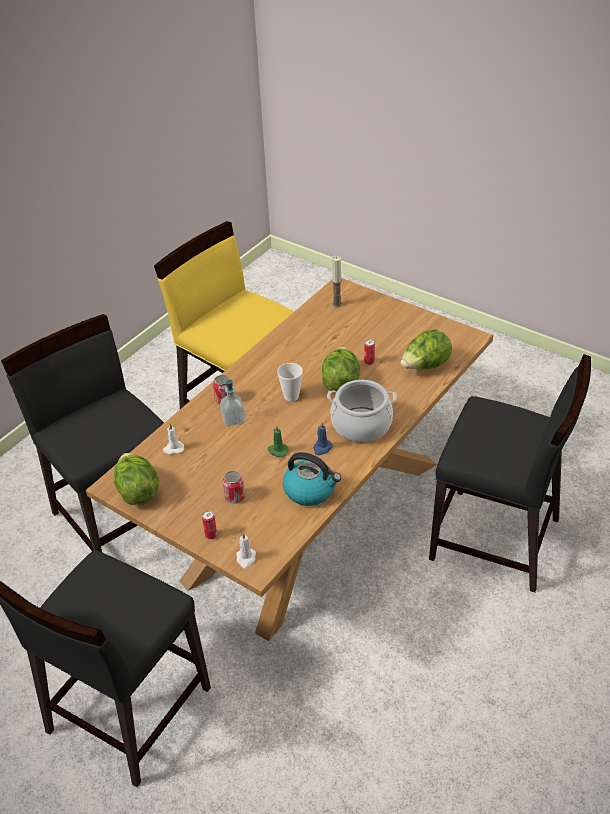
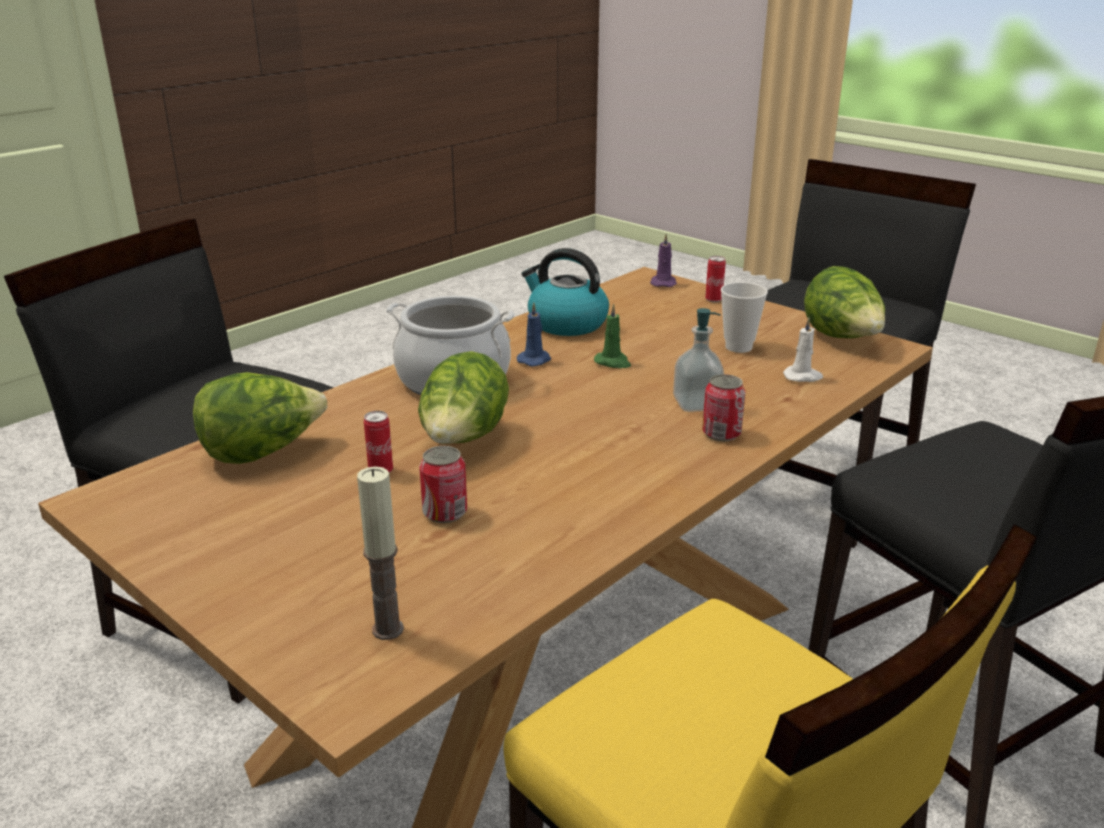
camera: 175 degrees left, 15 degrees down
(235, 497) = (683, 325): can -> can (445, 513)
(246, 559) = (663, 283): white candle -> purple candle
(291, 396) = (576, 428): cup -> cup (738, 347)

